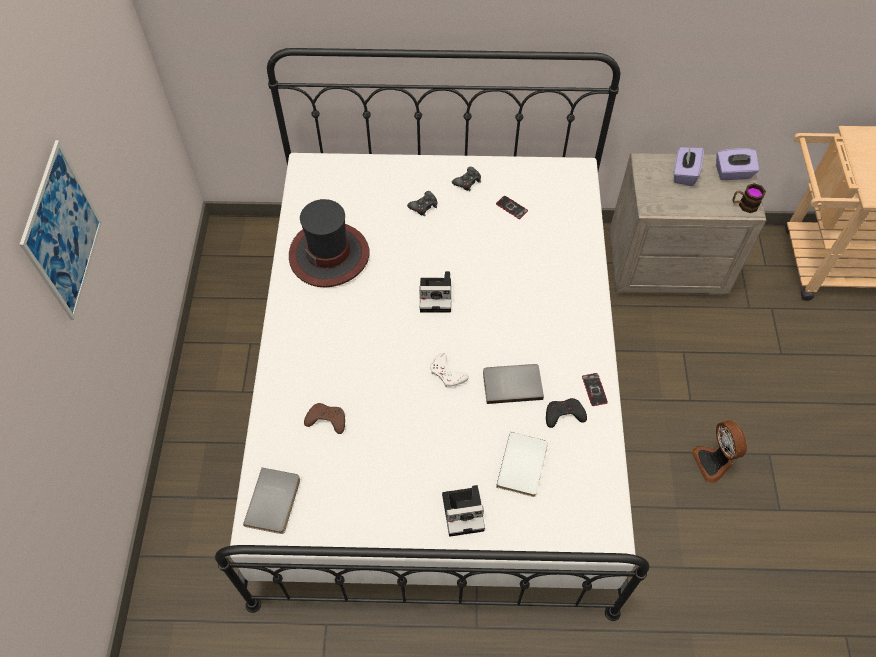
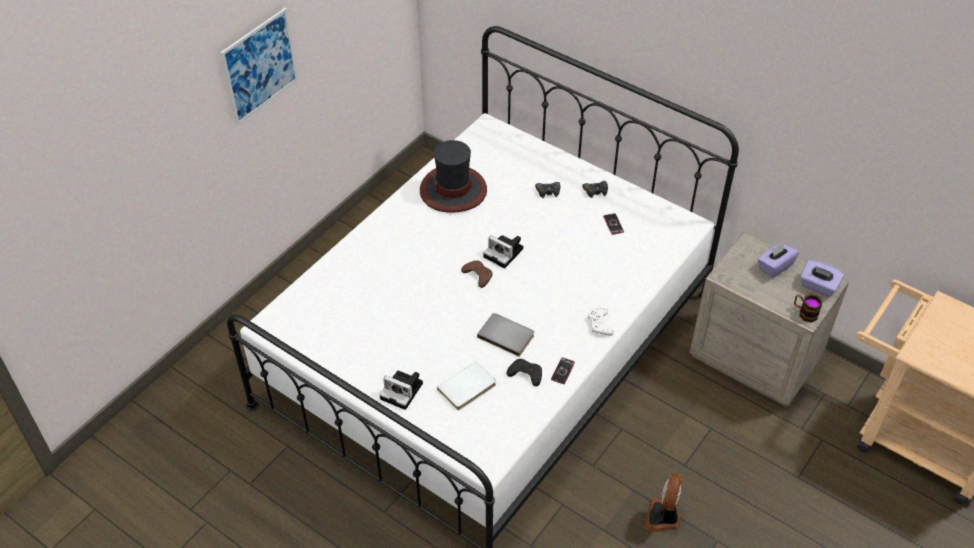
camera: 35 degrees right, 10 degrees down
(275, 502) = (290, 316): grey book -> none
(326, 419) = (363, 288): brown game controller -> brown game controller (478, 275)
(447, 373) = (467, 304): white game controller -> white game controller (600, 324)

